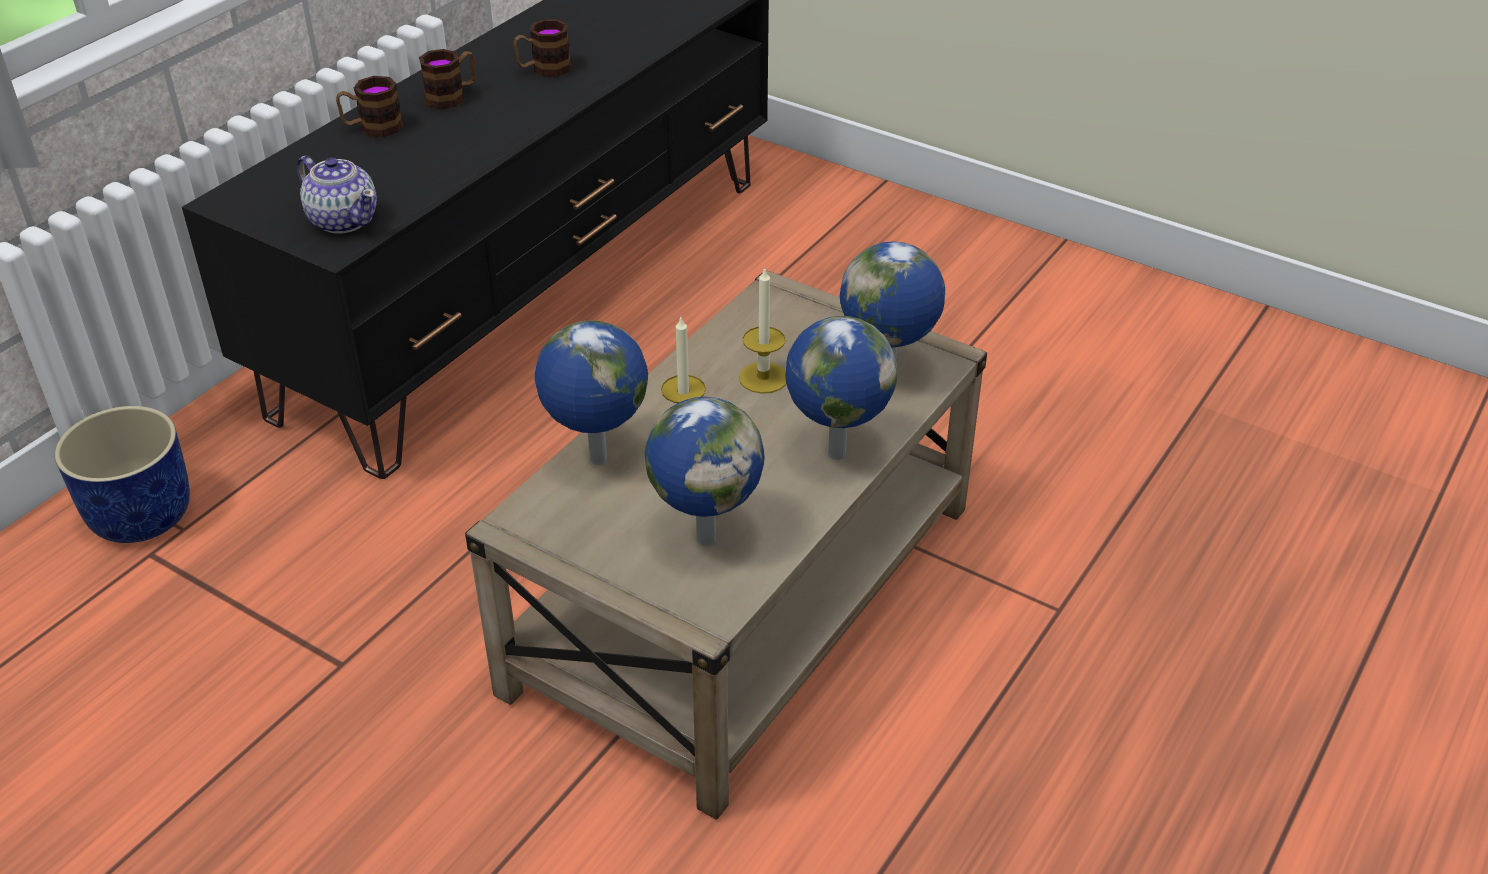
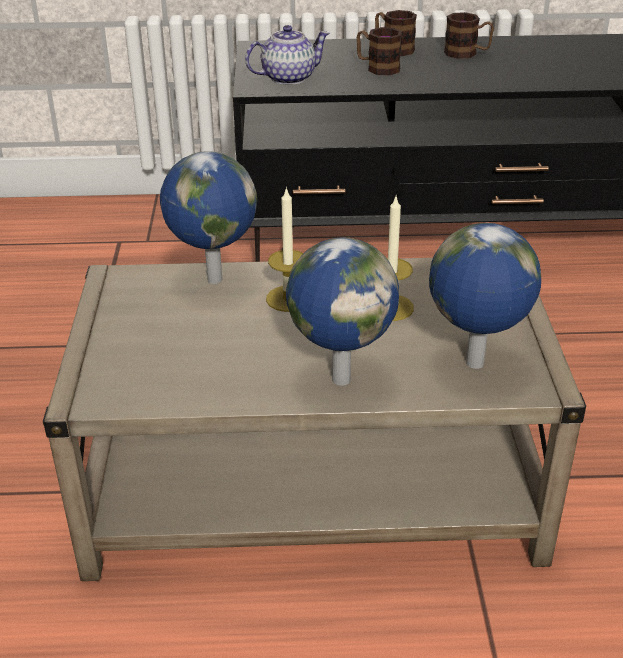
camera: 55 degrees right, 5 degrees down
(140, 515) = (144, 223): blue planter -> none
(343, 220) = (287, 78): teapot -> teapot turned 120 degrees counterclockwise
(544, 69) = (551, 63): mug -> mug (377, 68)
(705, 538) = (175, 359): globe -> none

